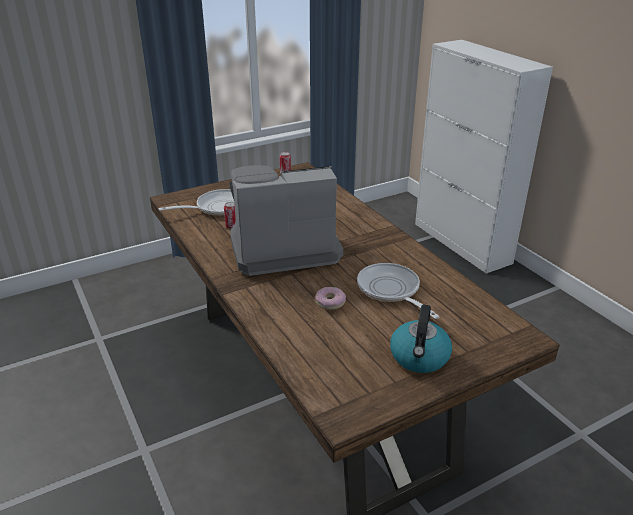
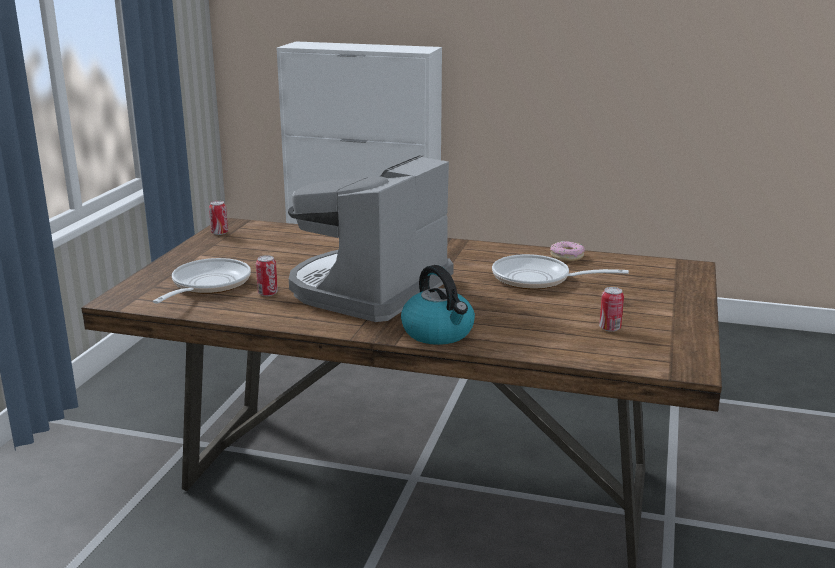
camera: 45 degrees left, 10 degrees down
(330, 302) = (508, 307): donut -> donut (567, 256)
(357, 354) = (610, 328): none -> can
(419, 357) = (654, 309): kettle -> kettle (439, 333)

